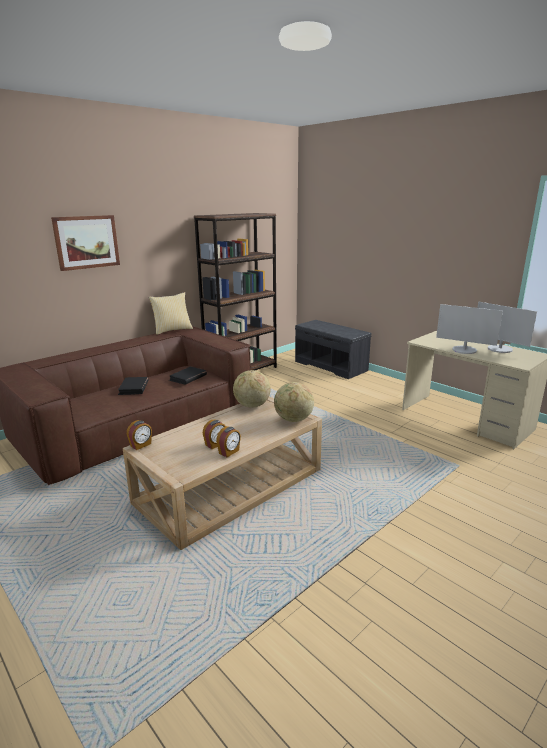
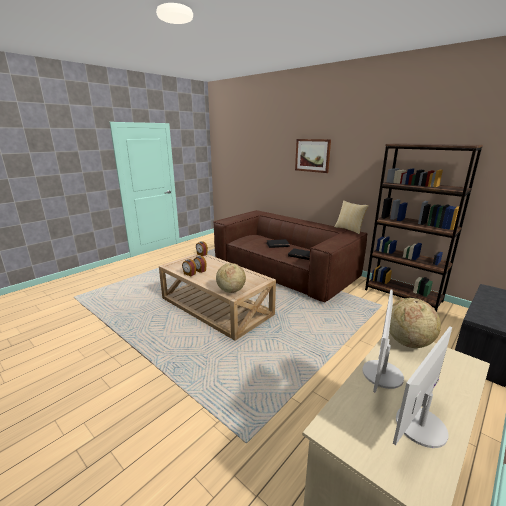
camera: 85 degrees right, 0 degrees up
(252, 405) = (253, 276): globe -> globe (407, 342)

